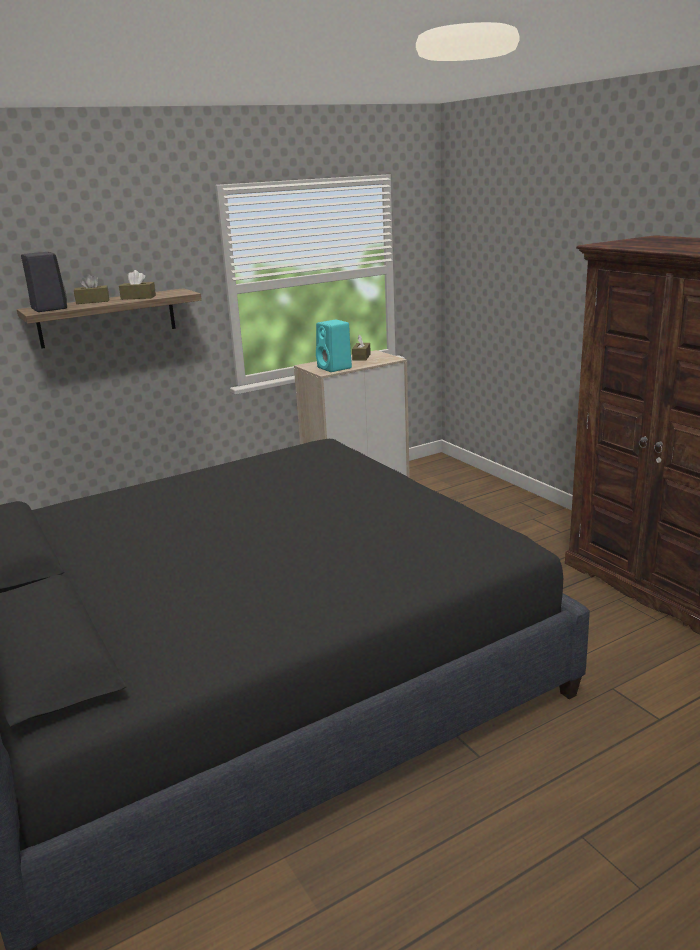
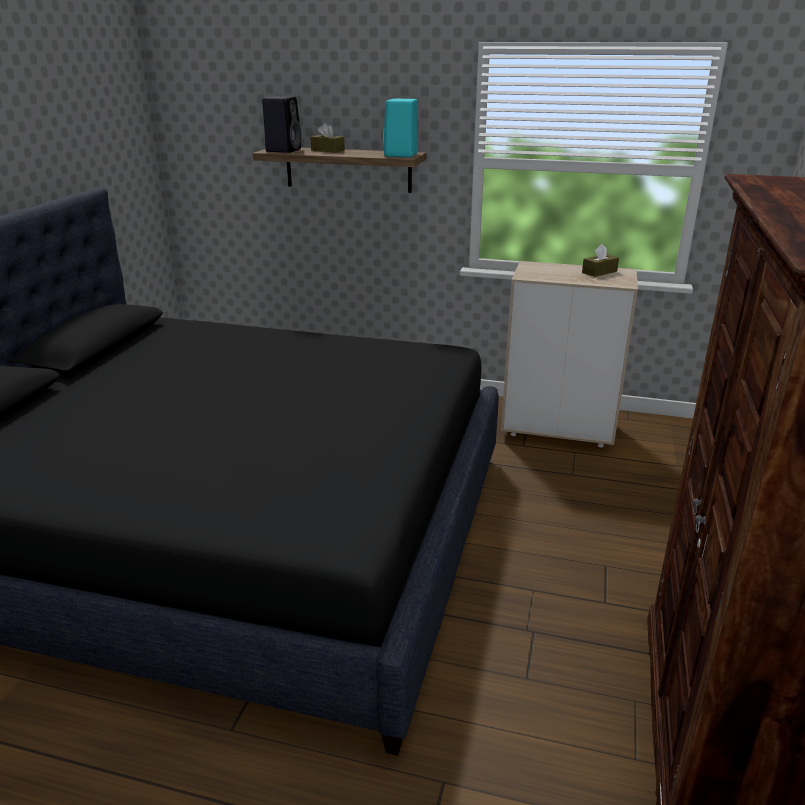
camera: 45 degrees right, 5 degrees up
(138, 297) = (363, 153): brown tissue box -> none
(335, 368) = (544, 275): turquoise speaker -> turquoise speaker (401, 155)

